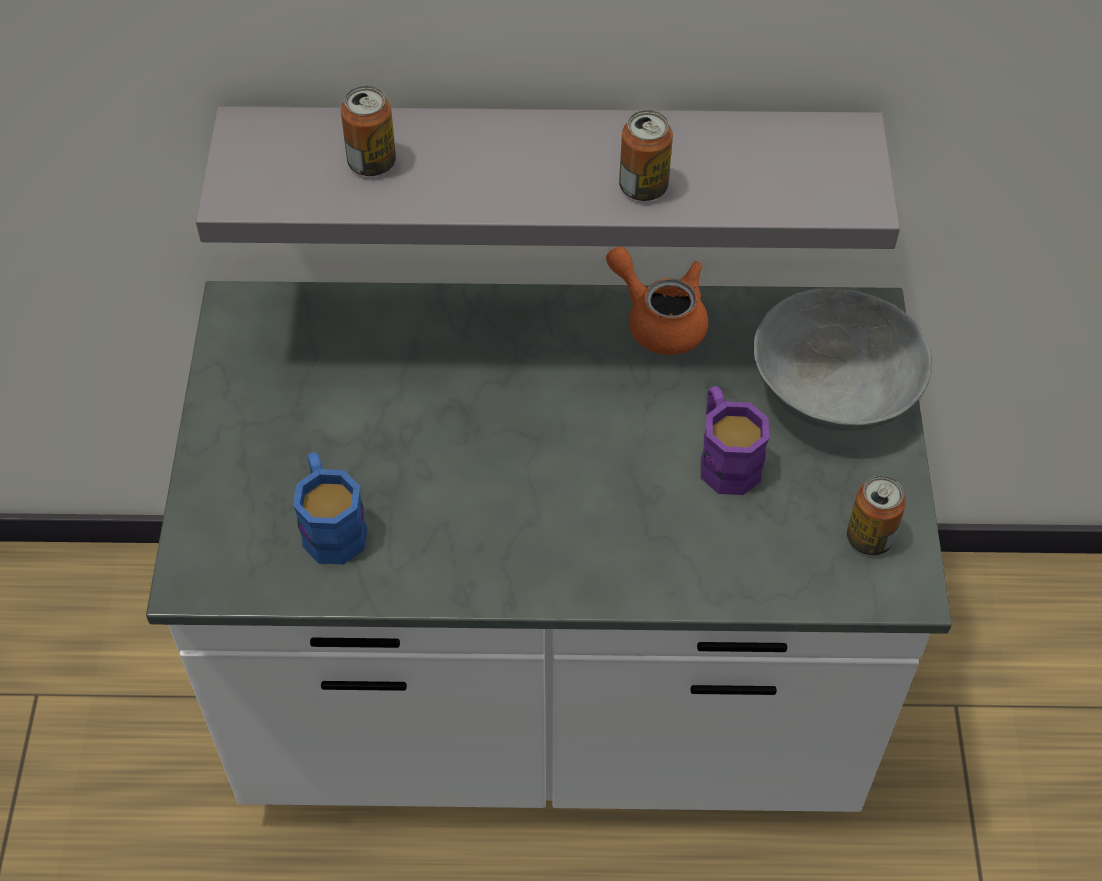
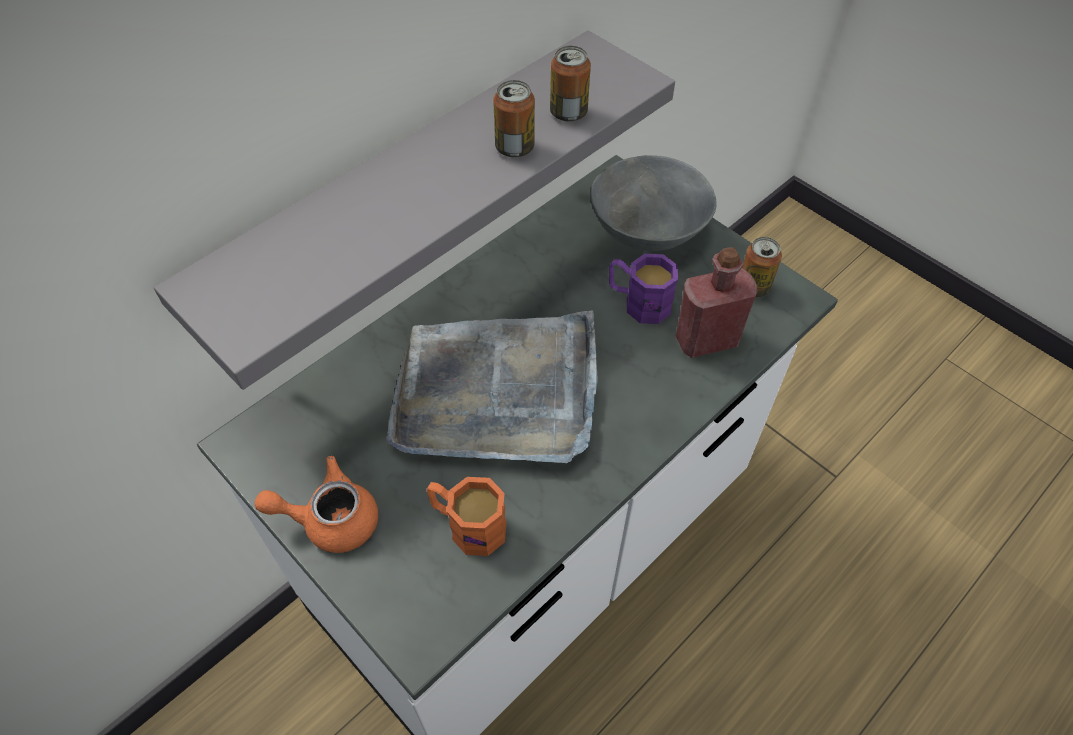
camera: 45 degrees left, 0 degrees up
(331, 525) = (468, 525): blue mug -> orange mug
(372, 163) = (322, 246): can -> can (568, 113)
(489, 433) = (498, 391): none -> grey tray
(659, 319) = (516, 256): orange teapot -> orange teapot (330, 519)
(747, 548) = (706, 340): none -> red bottle

